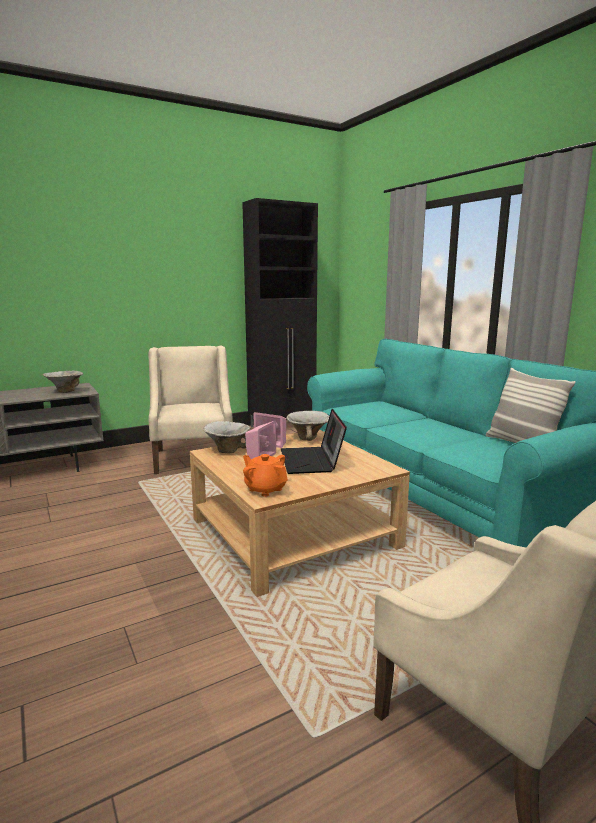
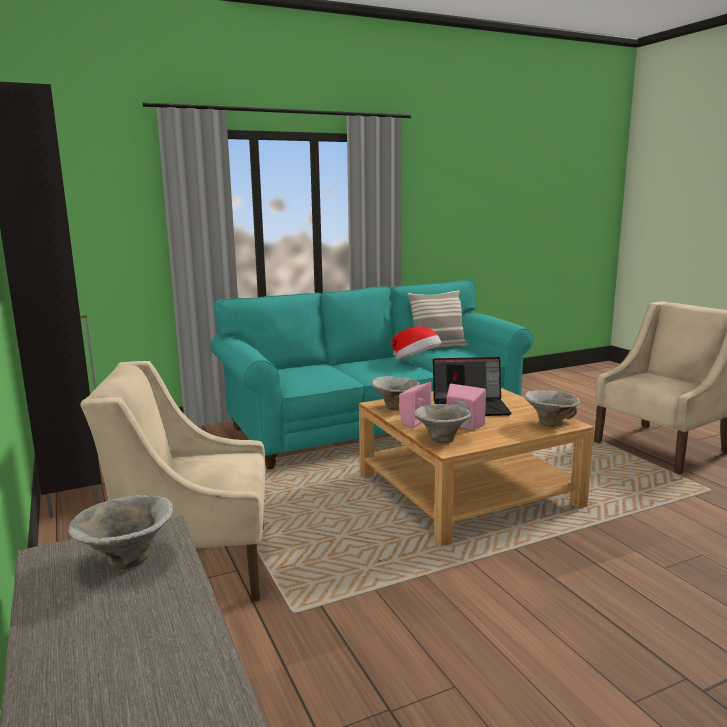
camera: 85 degrees left, 0 degrees up
(265, 489) = (550, 423): orange teapot -> bowl
(452, 438) = (416, 361): none -> hat

